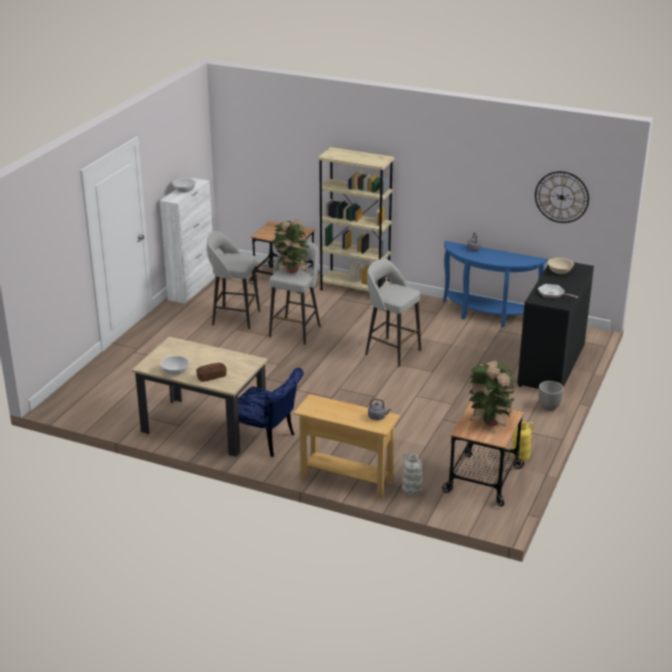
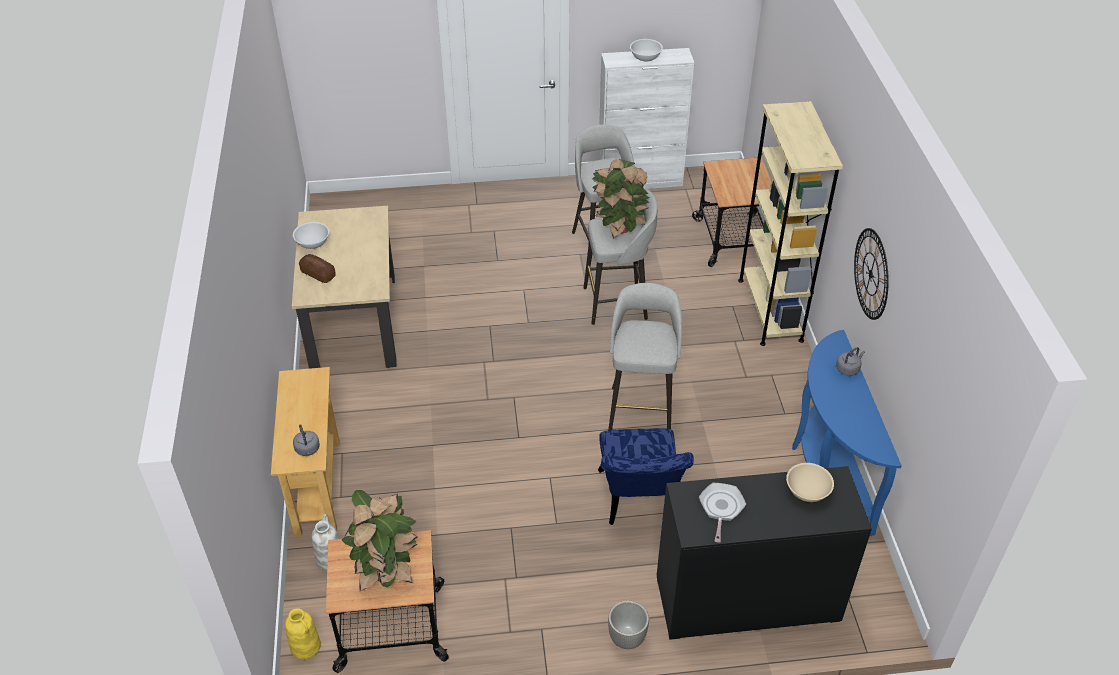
camera: 60 degrees right, 15 degrees up
(267, 441) = (357, 385): blue chair -> blue chair (638, 502)
(520, 456) = (474, 649): yellow vase -> yellow vase (306, 646)
(561, 197) = (941, 393): wall clock -> wall clock (871, 274)

